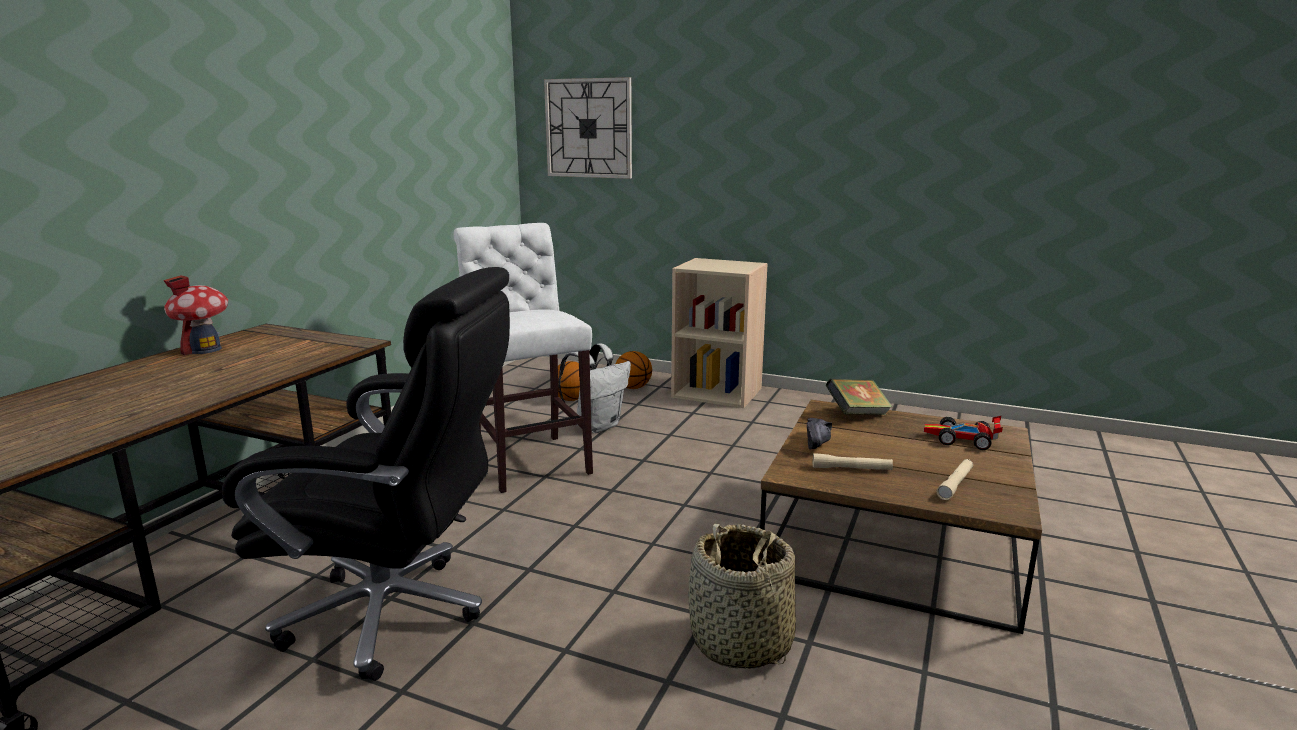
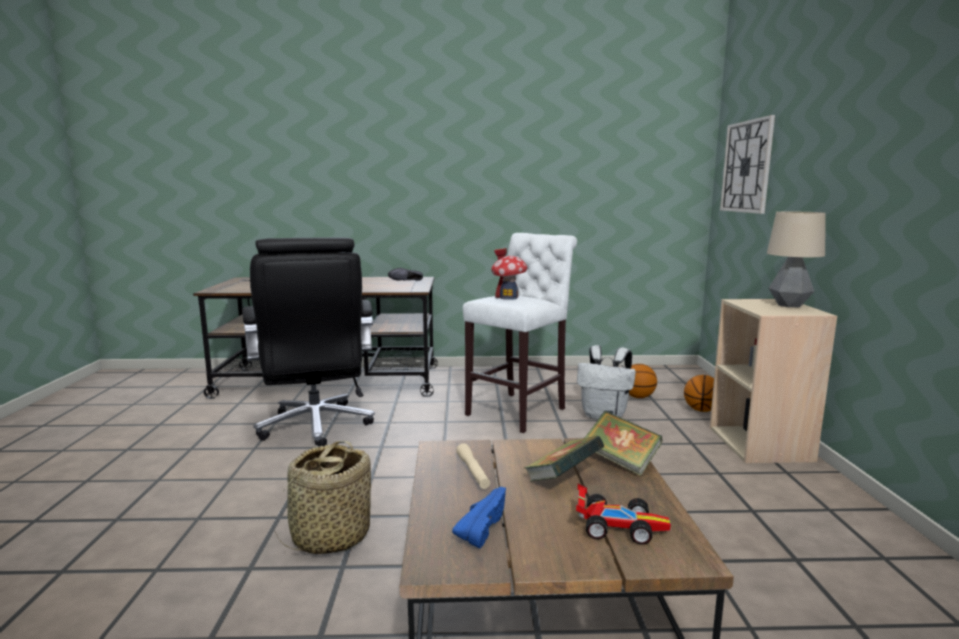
camera: 65 degrees right, 5 degrees down
(204, 349) = (380, 279): toy house -> toy house (508, 297)
(721, 262) = (789, 305): none -> table lamp
(819, 443) = (519, 453): black shoe -> black shoe (407, 281)
(880, 439) = (563, 479): none -> book
(955, 484) = (480, 527): beige flashlight -> blue shoe
(962, 440) = (618, 526): toy car -> toy car turned 105 degrees clockwise

